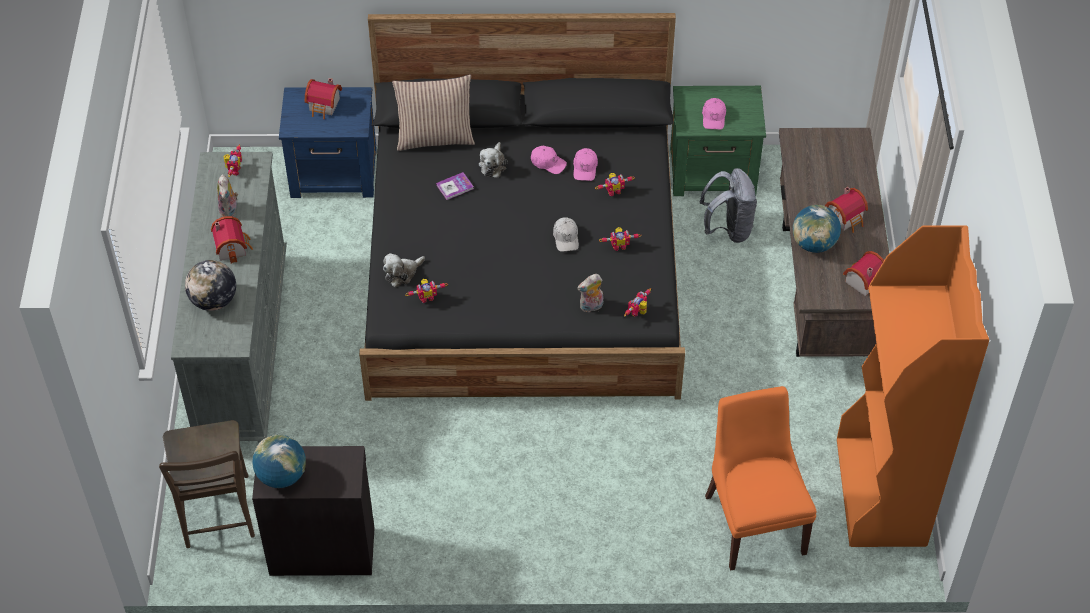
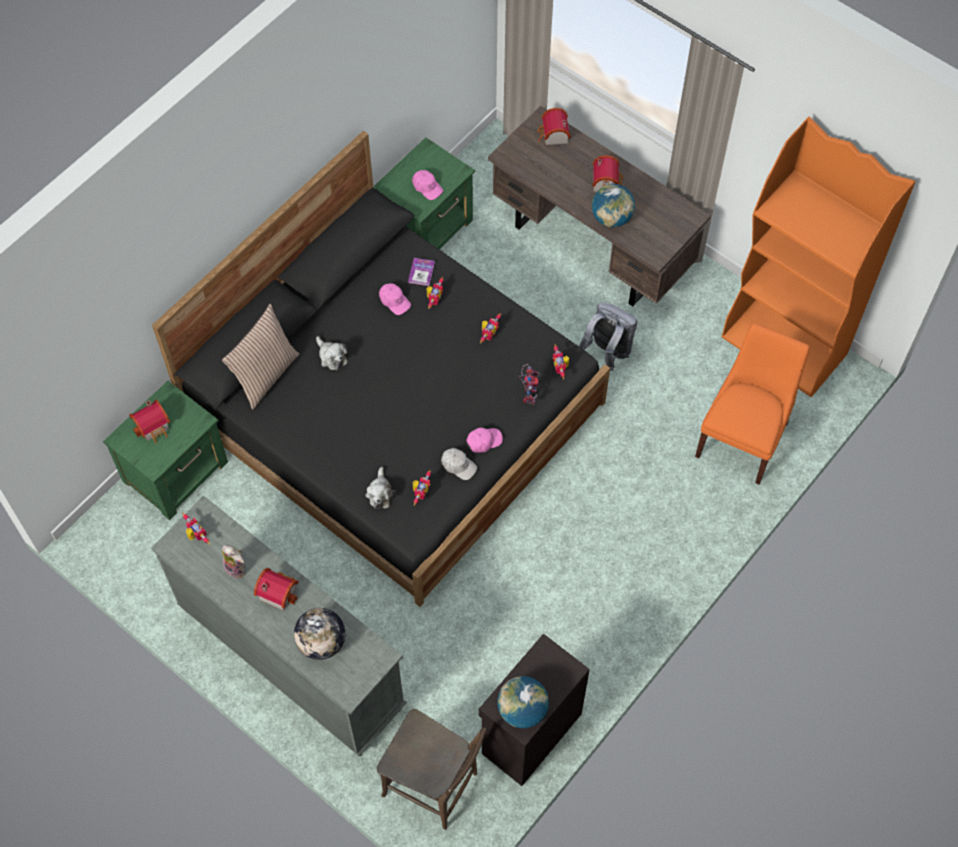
camera: 50 degrees left, 10 degrees up
(335, 174) = (177, 471): blue nightstand -> green nightstand
(455, 187) = (329, 397): book -> book (421, 272)
(548, 163) = (365, 320): pink cap -> pink cap (484, 441)
(566, 238) = (449, 362): white cap -> white cap (458, 465)
(591, 307) = (528, 393): plush toy -> toy robot
(728, 229) = (485, 259): grey backpack -> grey backpack (607, 352)
(754, 521) = (743, 436): orange chair -> orange chair turned 90 degrees clockwise
(861, 281) = (668, 216): toy house -> toy house (553, 136)

